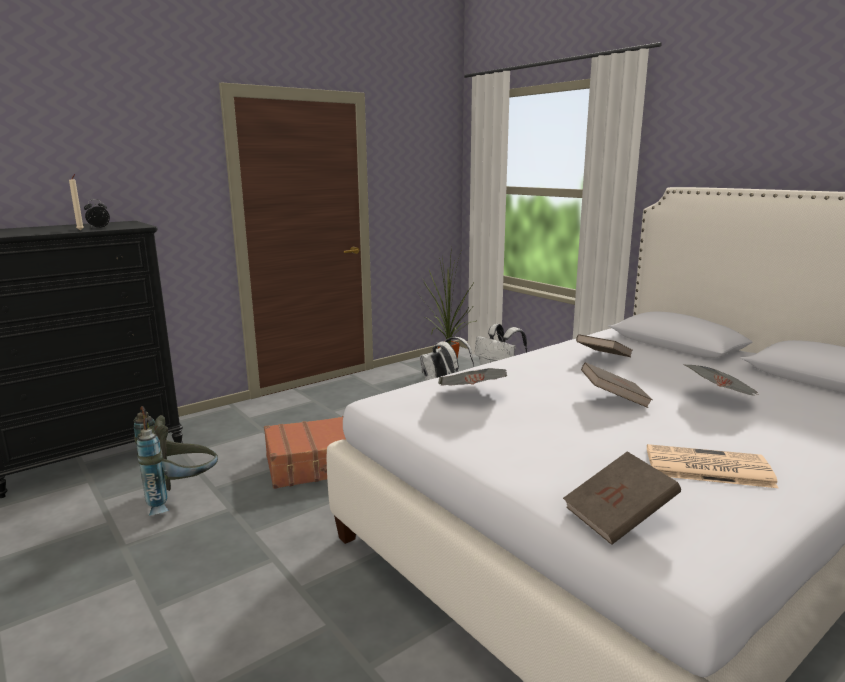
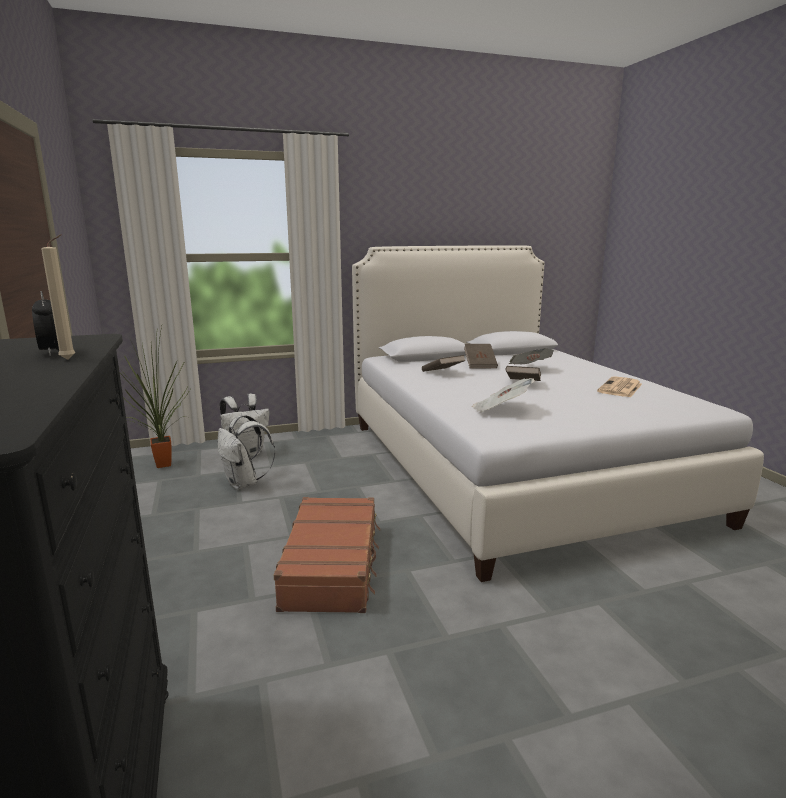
camera: 70 degrees left, 0 degrees up
(181, 497) = (333, 697): grey backpack -> none
(618, 517) = (679, 410): brown book -> brown book (480, 365)

